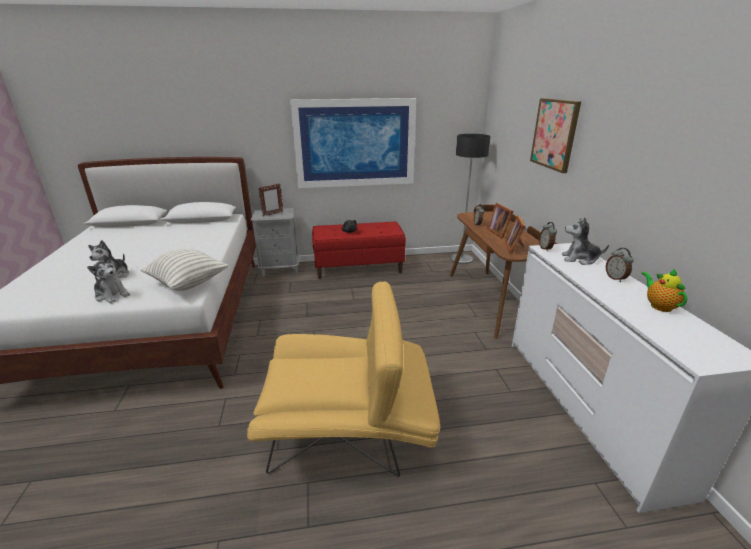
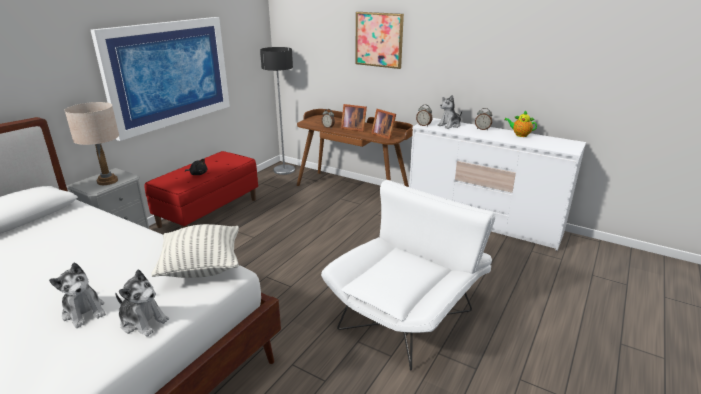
camera: 50 degrees left, 0 degrees up
(112, 295) = (143, 321): plush toy -> plush toy turned 45 degrees clockwise
(272, 214) = (107, 181): picture frame -> beige table lamp
(349, 431) = (409, 312): yellow armchair -> white armchair

